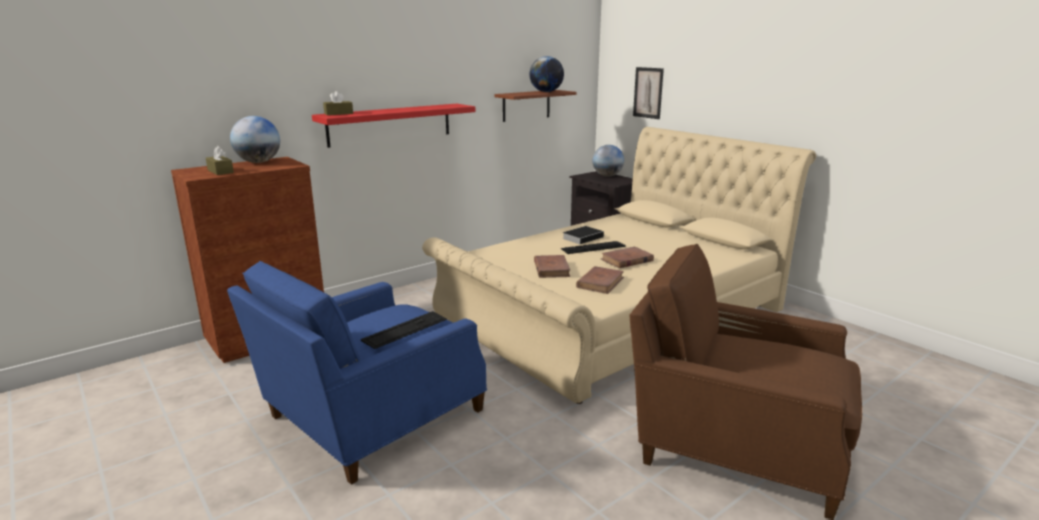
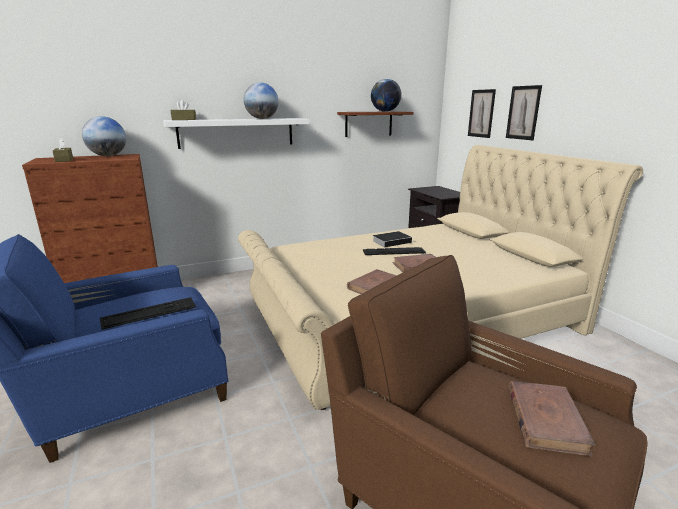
camera: 15 degrees right, 0 degrees up
(390, 124) = (236, 132): red shelf -> white shelf
(551, 269) = (339, 268): brown book -> brown book (545, 419)
(607, 176) = (442, 190): globe -> globe (262, 119)
(696, 95) = (523, 113): none -> picture

